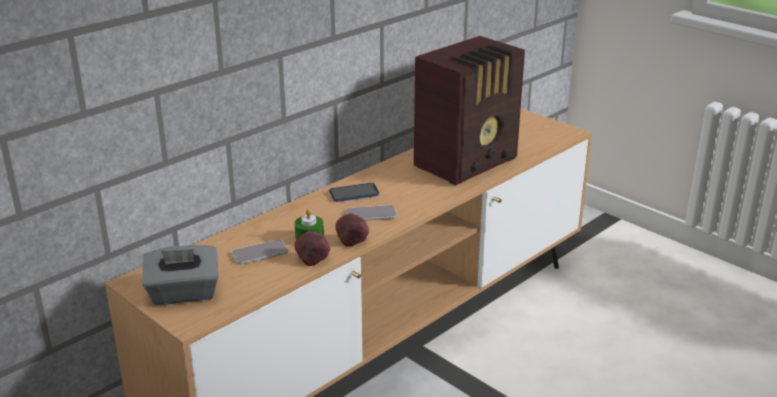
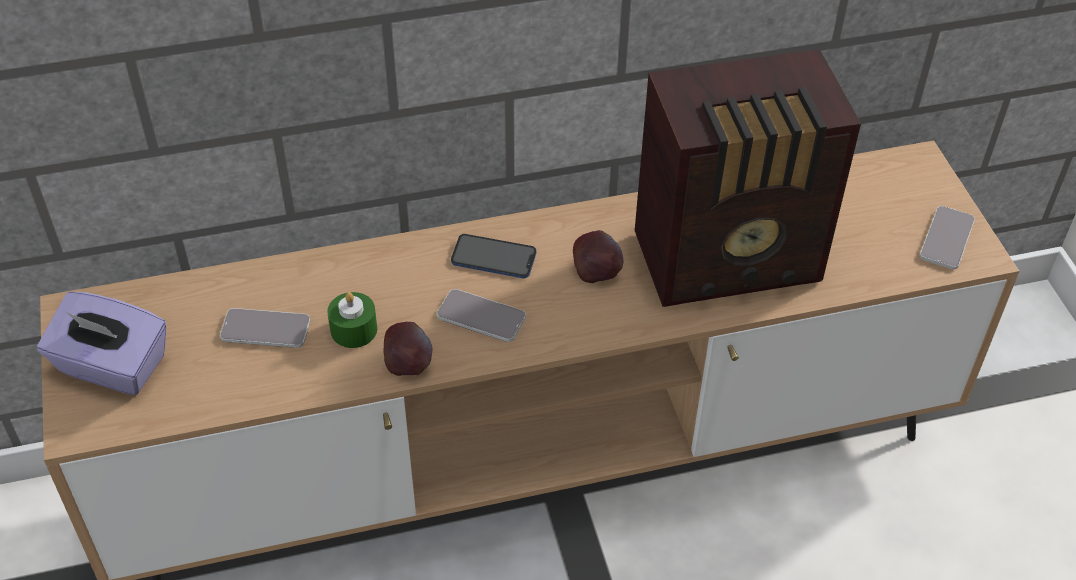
camera: 30 degrees right, 20 degrees up
(183, 294) = (111, 367): grey tissue box -> purple tissue box
(313, 259) = (324, 378): apple -> apple (597, 271)
(552, 131) = (946, 239): none -> phone

